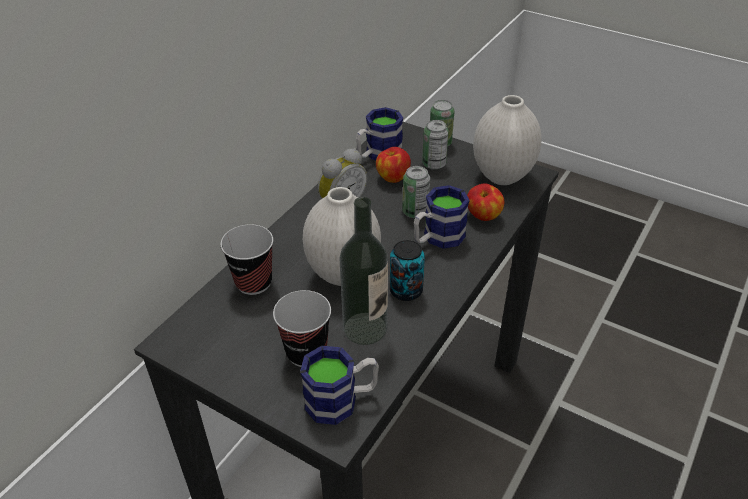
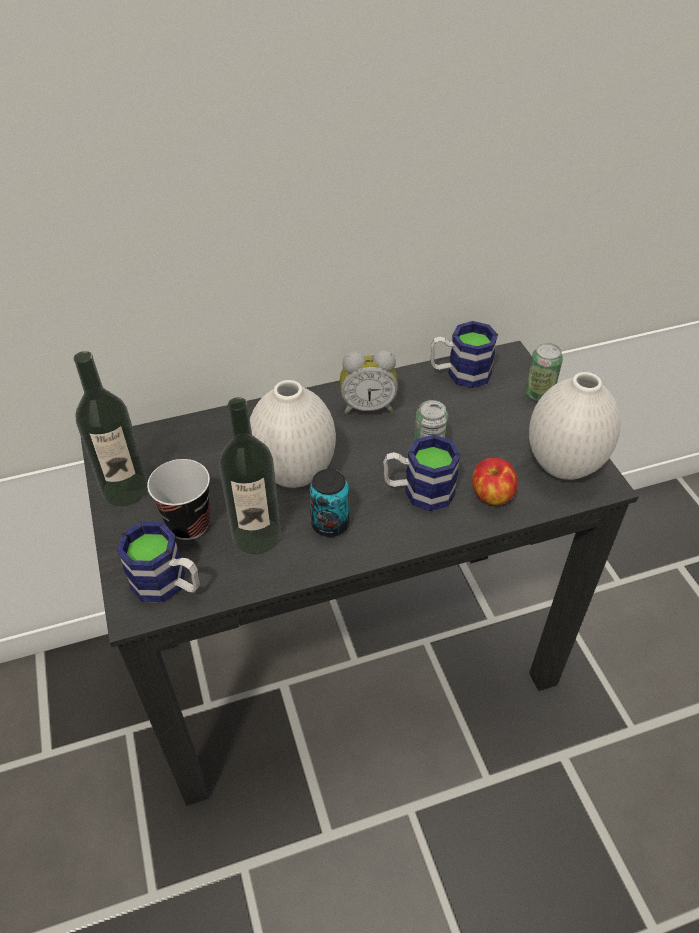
camera: 40 degrees right, 5 degrees up
(223, 360) = (125, 489): none -> bottle
(253, 282) = (218, 435): cup -> none
(392, 177) = (447, 404): apple -> none
(434, 164) = (505, 413): can -> none

